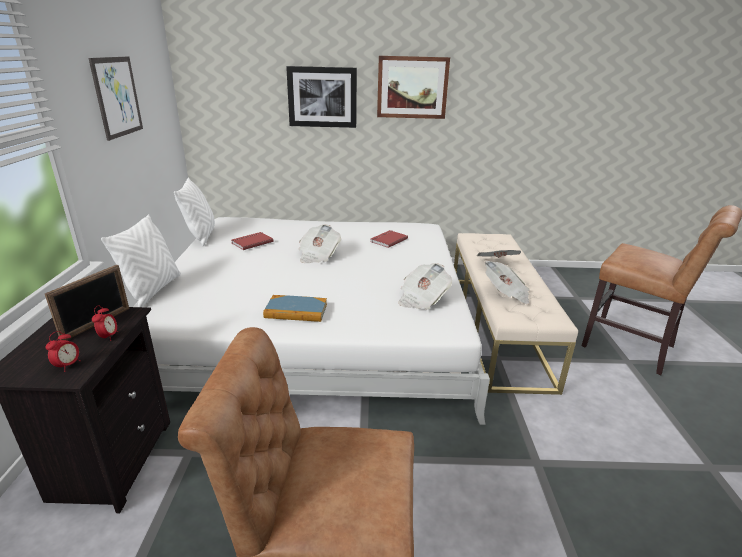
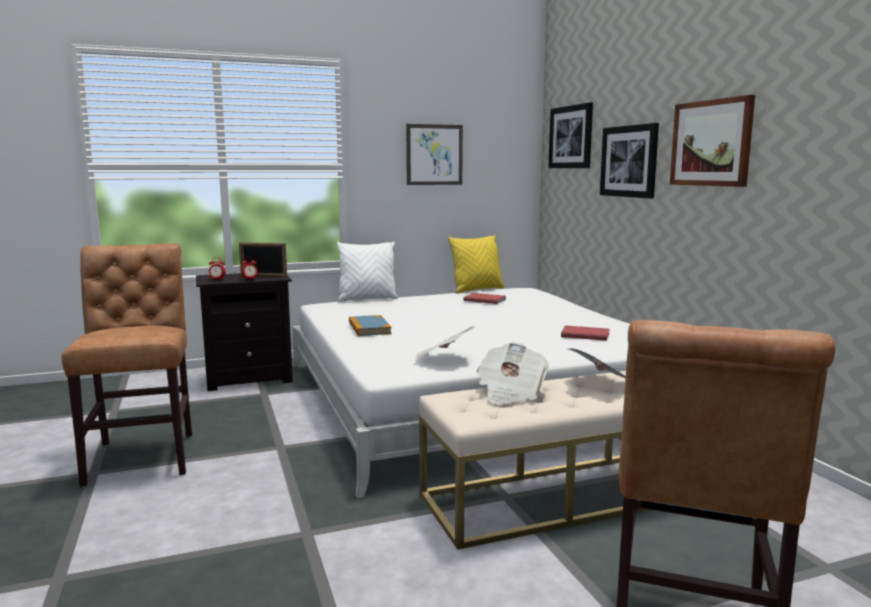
camera: 70 degrees right, 15 degrees down
(201, 236) = (476, 290): white pillow -> yellow pillow
(230, 70) = (571, 137): none -> picture
(318, 255) = (490, 318): newspaper -> none

